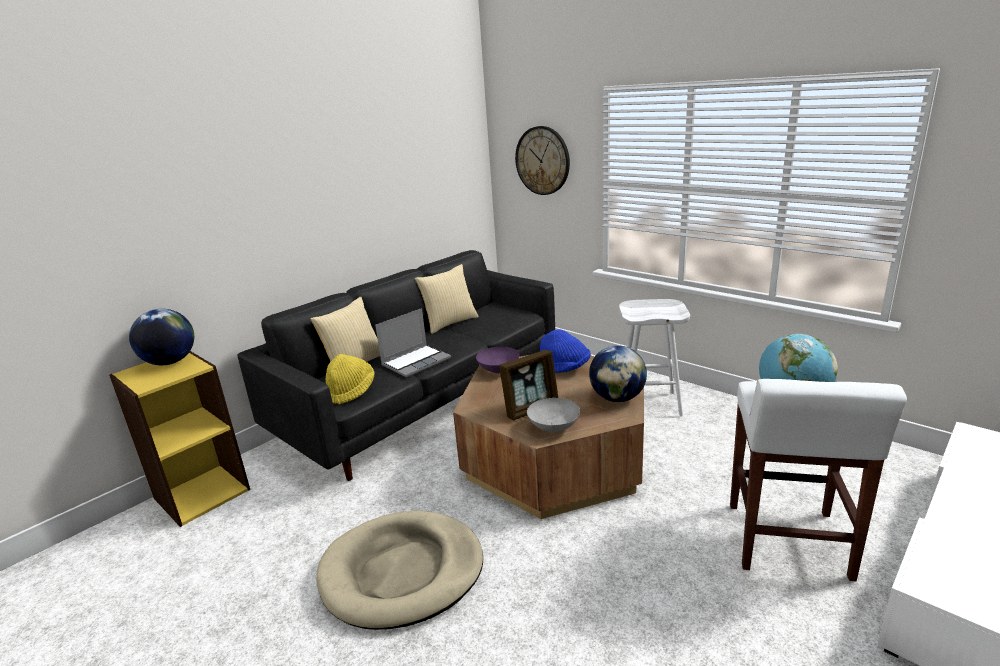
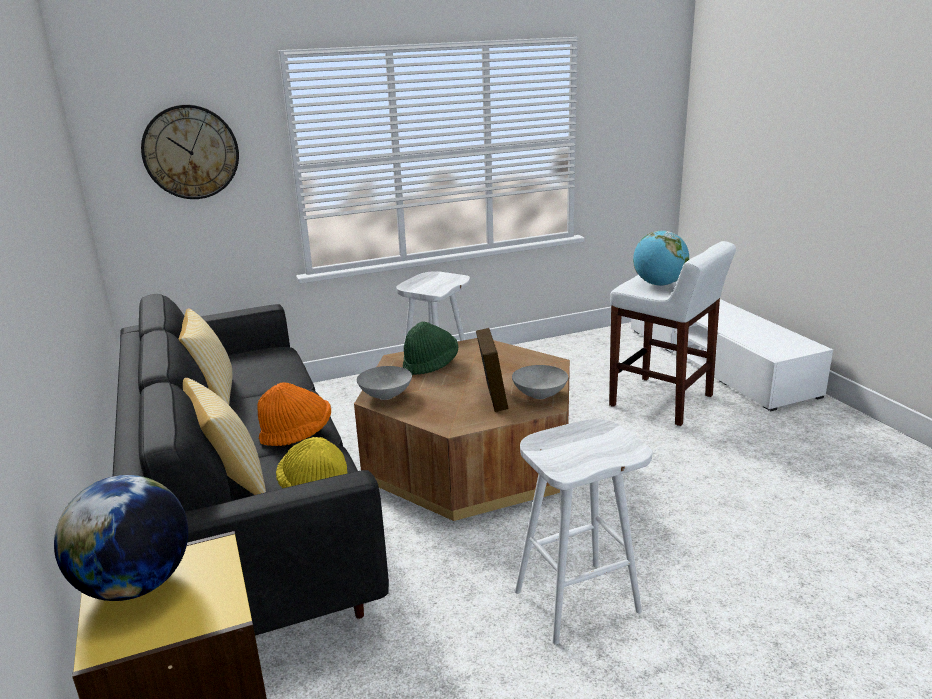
camera: 65 degrees left, 0 degrees up
(402, 572) = (577, 600): beige dog bed -> white stool
(416, 362) = (297, 435): laptop -> orange hat
(499, 370) = (385, 395): purple bowl -> grey bowl
(565, 368) = (430, 365): blue hat -> green hat
(617, 398) = (518, 358): globe -> none

